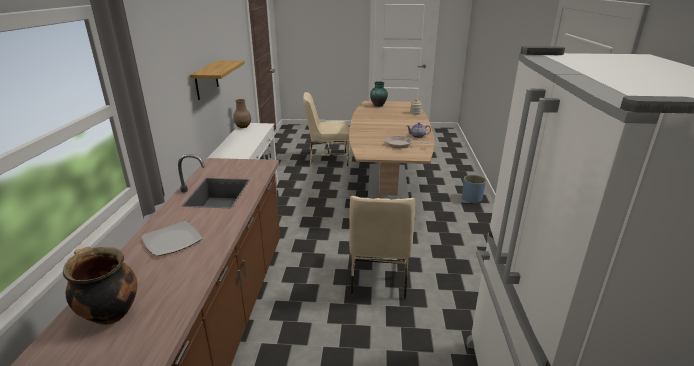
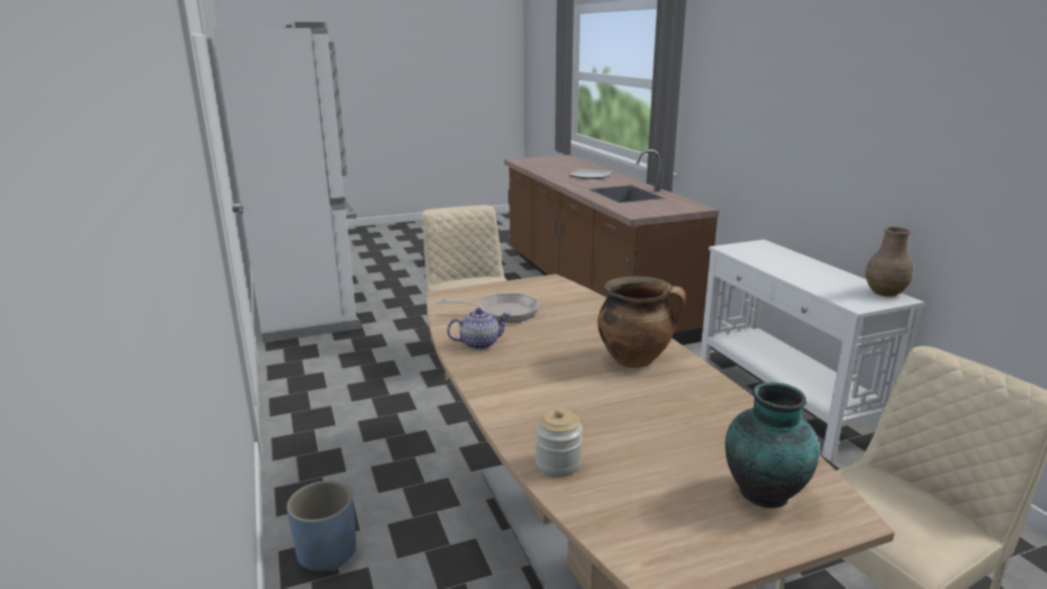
camera: 155 degrees right, 5 degrees down
(109, 313) = (561, 163): cooking pot -> cooking pot (636, 360)
(206, 80) = (834, 136): shelf -> none

